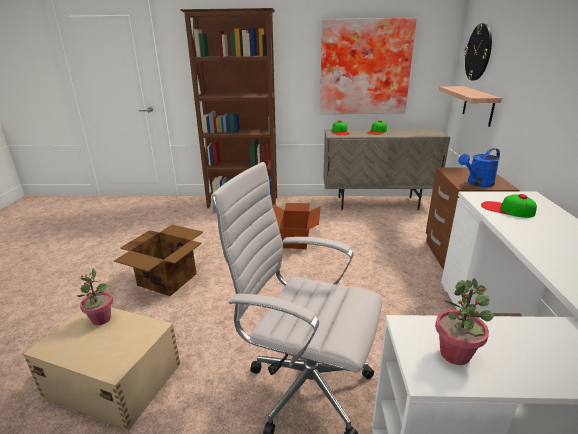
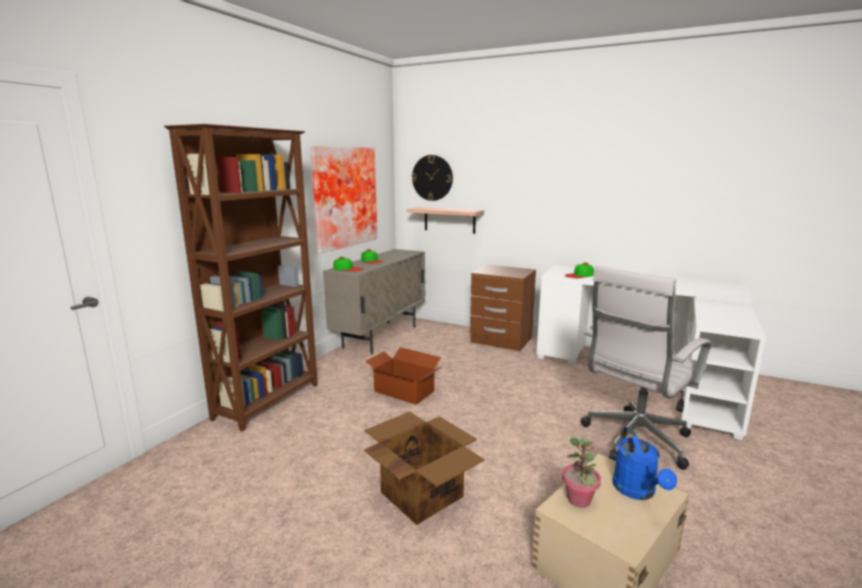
camera: 65 degrees left, 10 degrees down
(455, 354) = (731, 322): potted plant -> none
(477, 184) = (517, 273): blue watering can -> blue watering can (638, 492)

